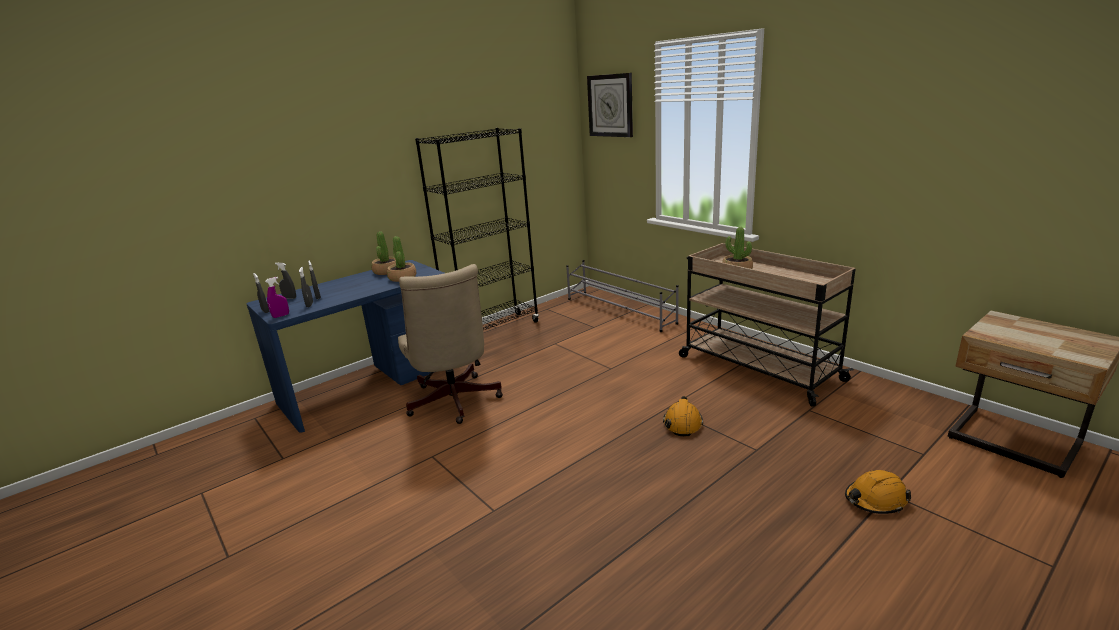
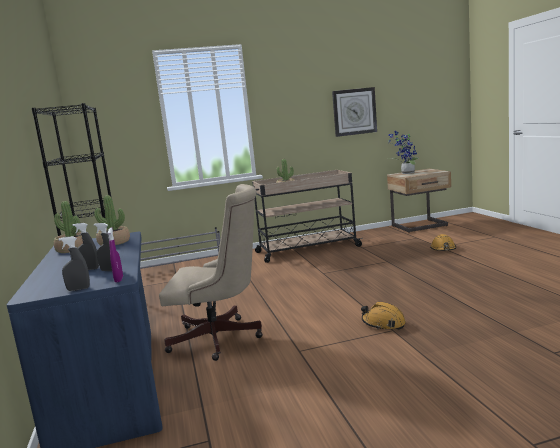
camera: 65 degrees left, 10 degrees down
(289, 298) = (54, 282): grey spray bottle -> none
(610, 105) = (107, 102): wall clock -> wall clock (354, 111)
(682, 423) = (344, 272): orange hard hat -> orange hard hat (383, 324)
(1015, 327) = (406, 173): none -> potted plant

